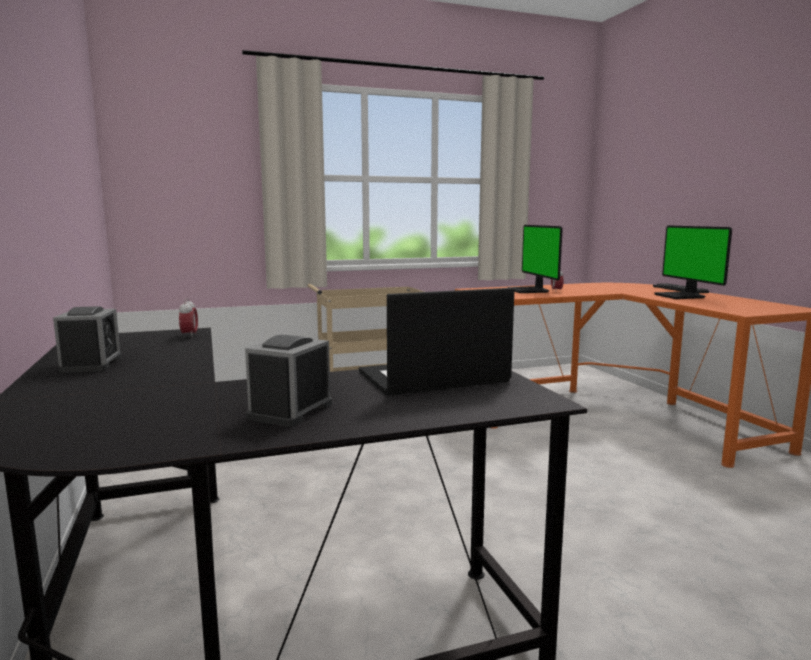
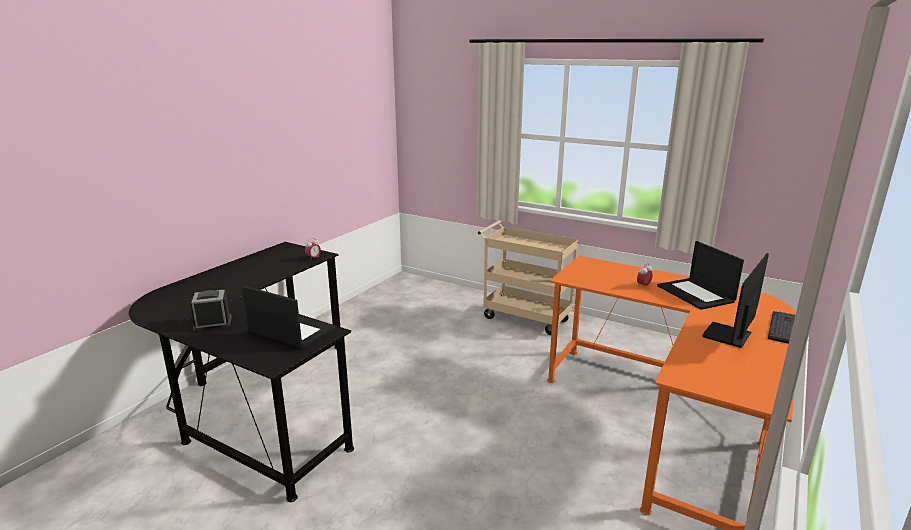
camera: 50 degrees right, 10 degrees up
(91, 364) = (244, 267): alarm clock -> none
(530, 291) = (622, 278): monitor -> none
(594, 288) = (696, 294): none -> laptop

